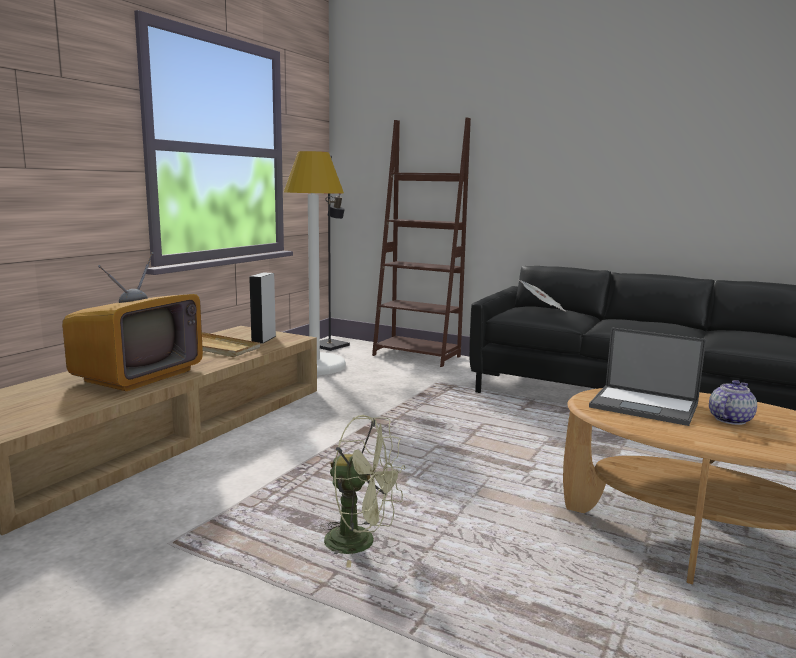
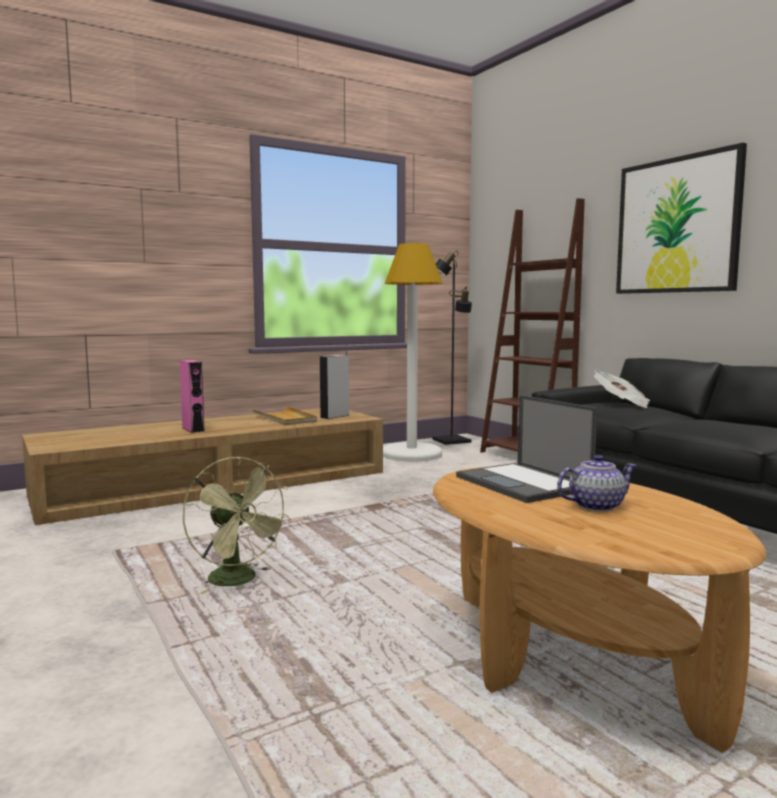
camera: 30 degrees right, 5 degrees down
(138, 376) = (193, 429): television -> pink speaker
(562, 152) = (677, 225): none -> picture

